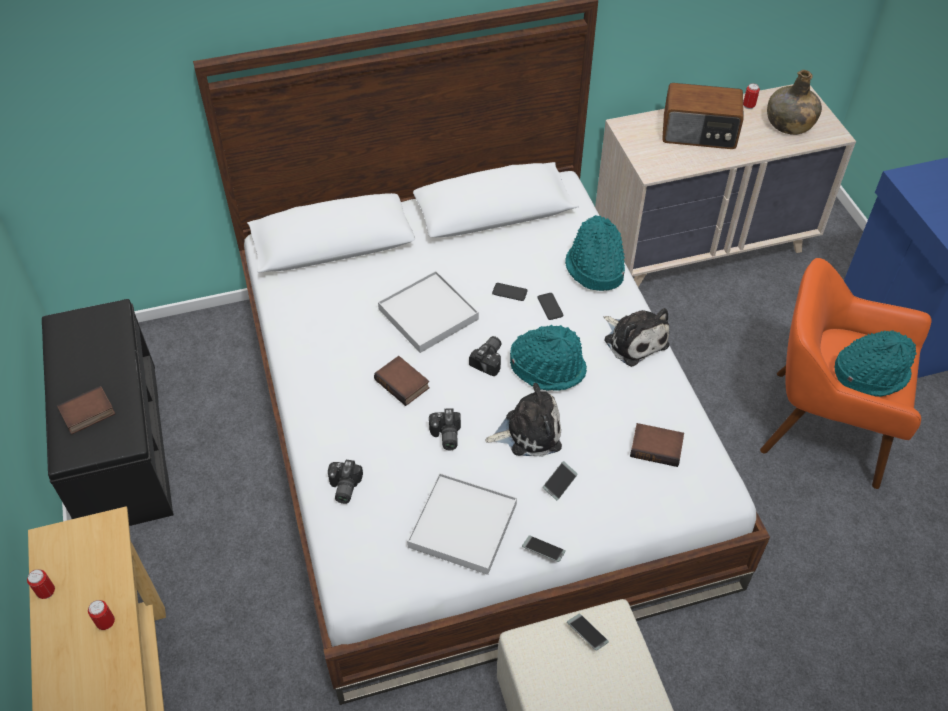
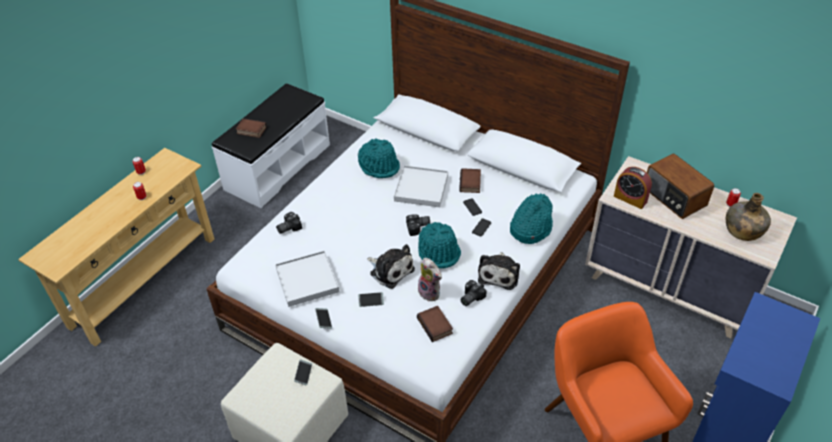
camera: 50 degrees right, 5 degrees down
(119, 446) = (277, 166): black bench -> white bench
(403, 383) = (368, 208): book -> book (471, 183)
(445, 436) = (352, 241): camera -> camera (470, 297)
(602, 418) = (430, 292): none -> plush toy
(668, 162) = (630, 199): none -> alarm clock
(870, 374) = (617, 401): turquoise hat -> turquoise hat (379, 166)

